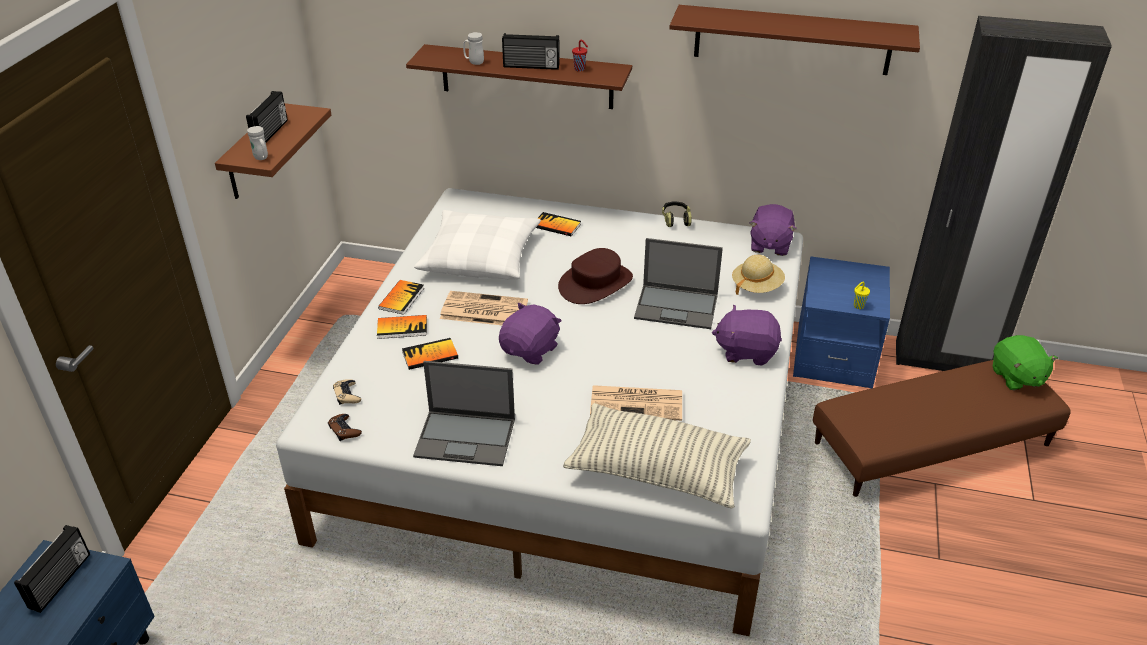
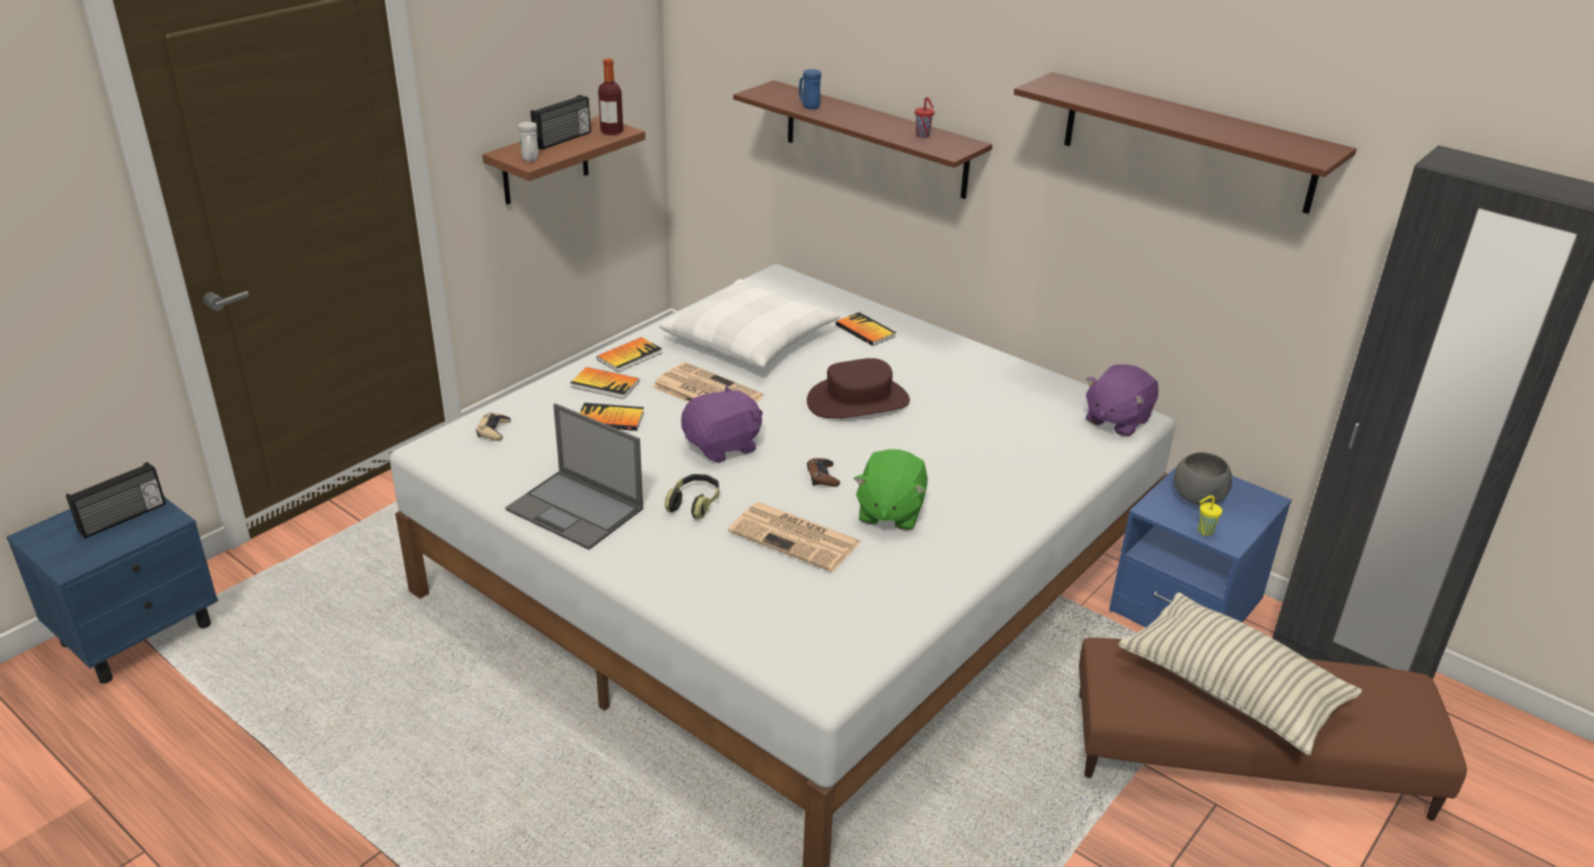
camera: 25 degrees right, 5 degrees down
(304, 115) = (611, 131): none -> bottle
(344, 430) = (461, 462): brown game controller -> brown game controller (822, 476)
(474, 62) = (808, 106): white mug -> blue mug
(531, 66) = (869, 122): radio -> none
(657, 471) = (756, 614): pillow -> pillow (1231, 690)
(676, 219) = (1018, 361): headphones -> headphones (694, 503)
(677, 307) = (935, 453): laptop -> none
(746, 351) = (980, 525): purple plush toy -> none
(756, 286) = (1057, 460): beige hat -> none
(838, 284) = (1197, 498): none -> grey bowl
(1016, 377) = (1406, 700): green plush toy -> green plush toy (889, 512)

